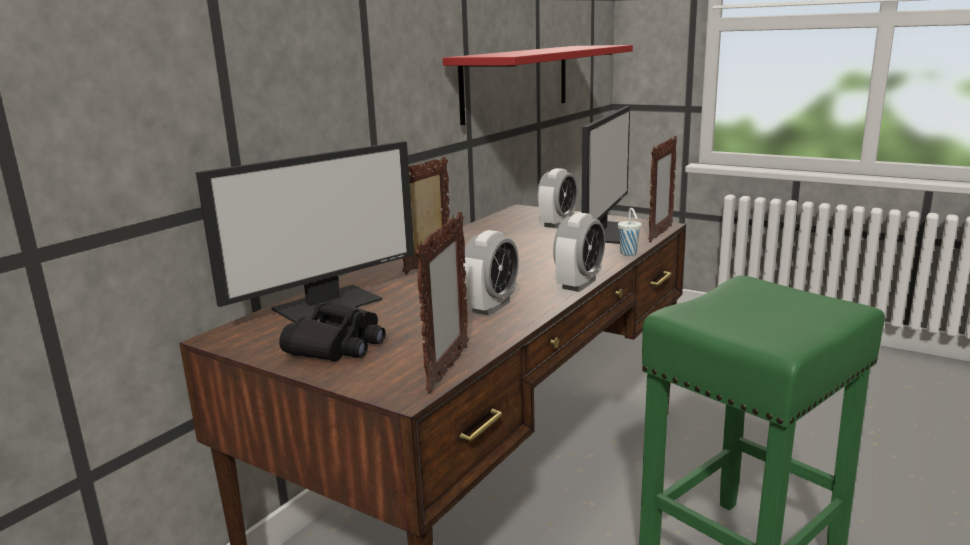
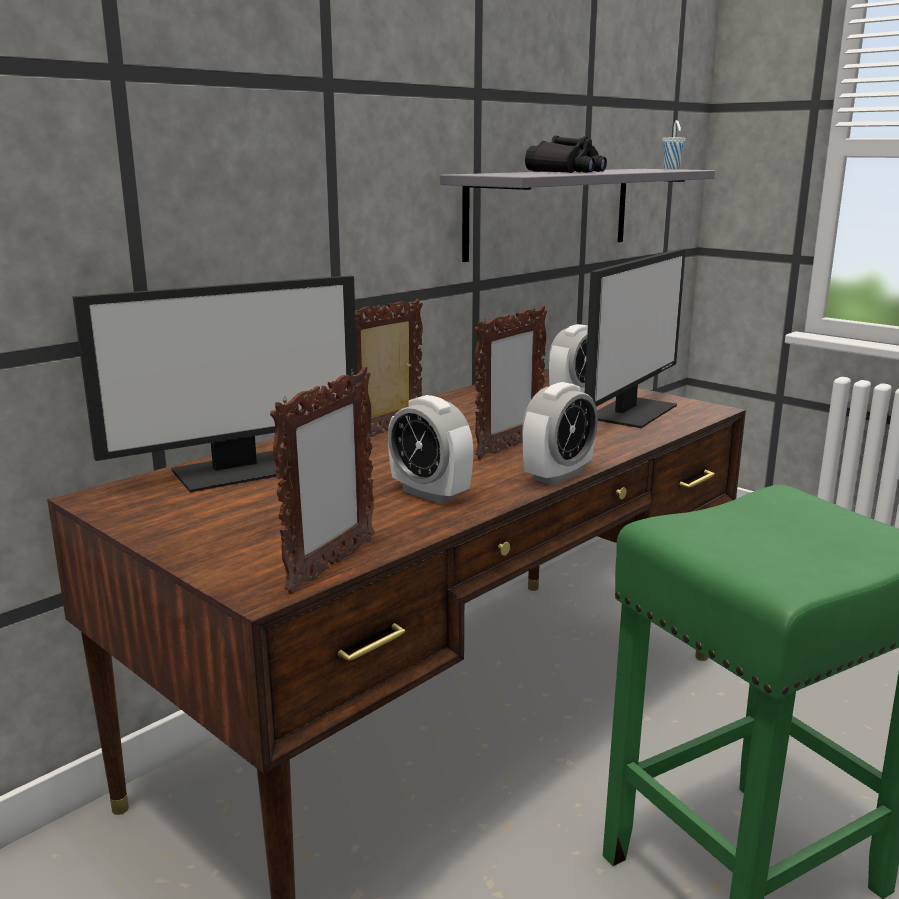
camera: 10 degrees right, 0 degrees up
(338, 345) = (220, 522): black binoculars -> black binoculars (567, 172)
(491, 307) = (430, 493): alarm clock -> alarm clock turned 90 degrees clockwise
(516, 82) = (550, 211): red shelf -> grey shelf
(629, 254) = (646, 442): white cup -> white cup (672, 169)
(660, 234) = (702, 420): picture frame -> picture frame (509, 447)

